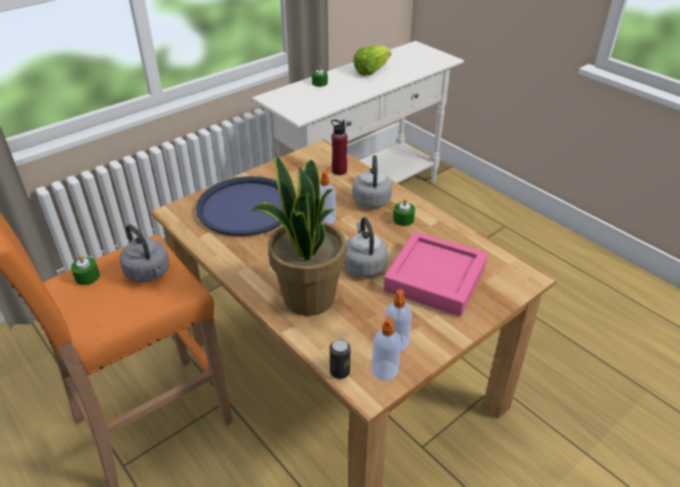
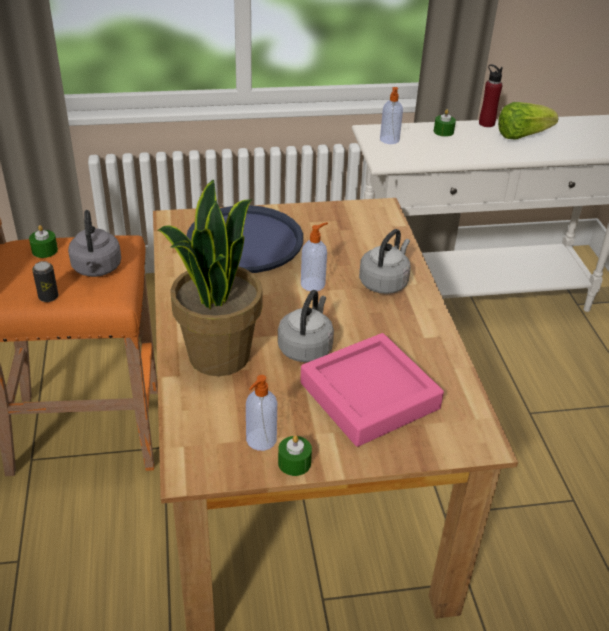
camera: 30 degrees right, 0 degrees up
(339, 171) = (379, 238): red bottle -> red bottle (486, 123)
(339, 372) = (179, 440): can -> can (48, 297)
(385, 371) = (222, 461): soap dispenser -> soap dispenser (389, 140)
(403, 219) = (398, 318): green candle -> green candle (294, 463)

